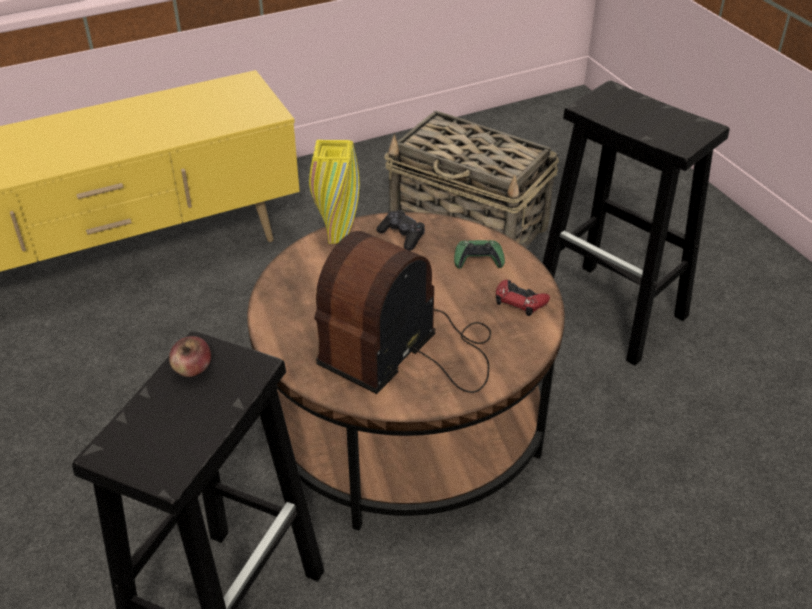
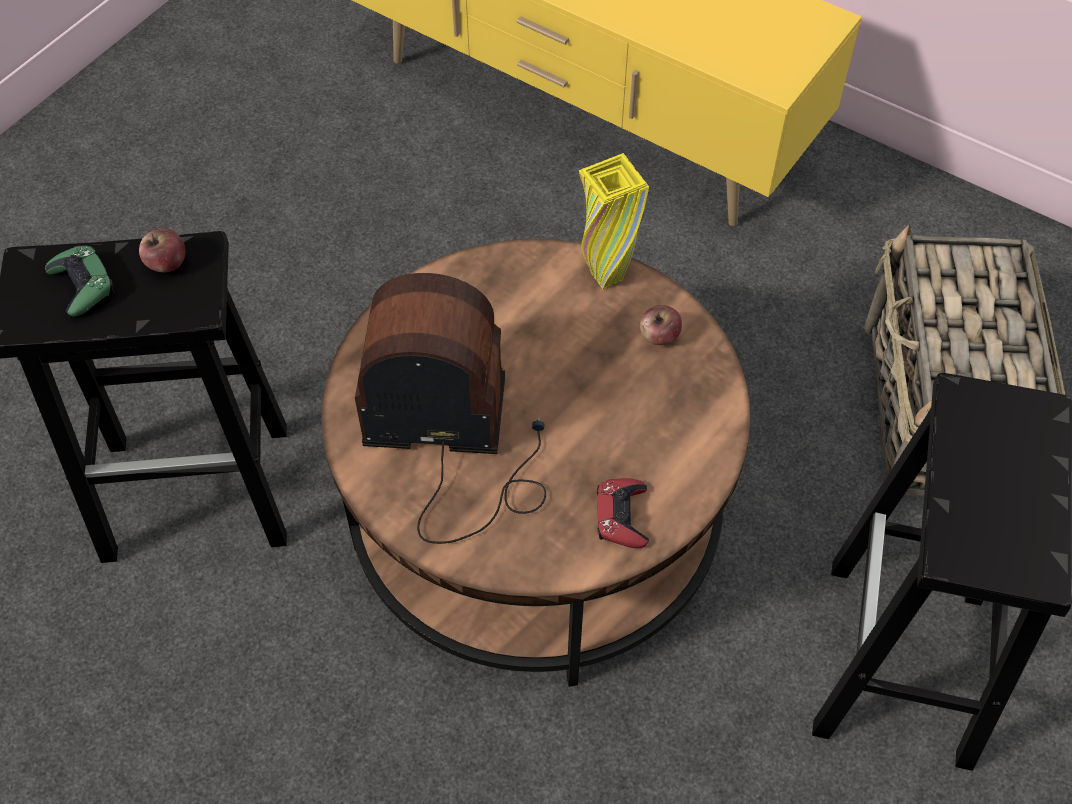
camera: 60 degrees right, 15 degrees up
(402, 236) = (659, 336): black game controller -> apple
(478, 259) = (672, 436): green game controller -> green game controller (82, 285)

